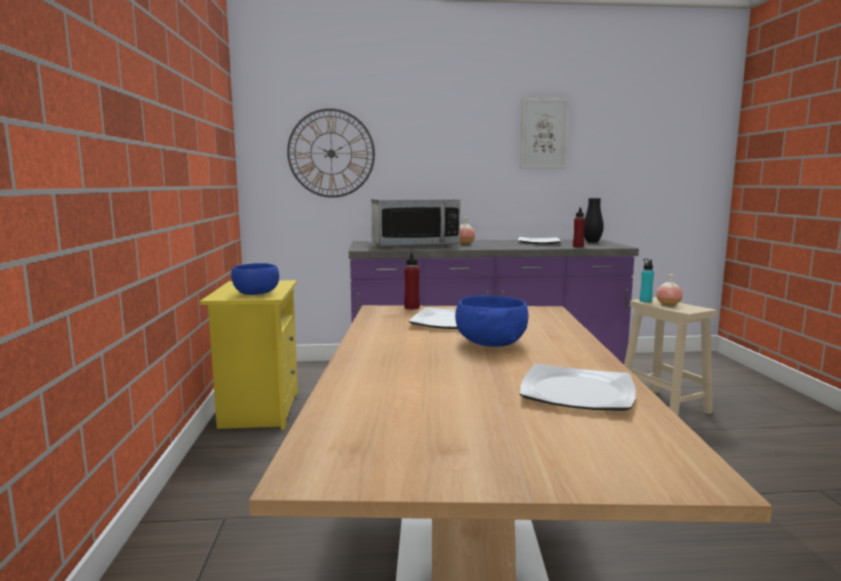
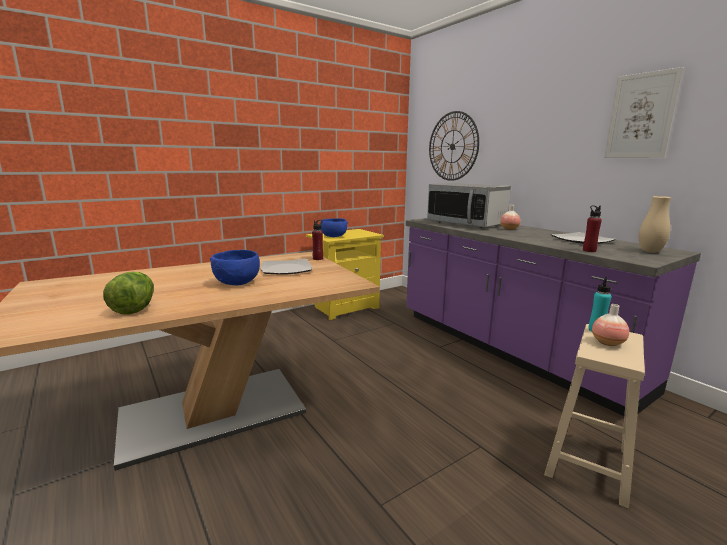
camera: 60 degrees right, 5 degrees up
(578, 393) = (135, 308): plate -> lettuce
(592, 242) = (650, 251): black vase -> beige vase

